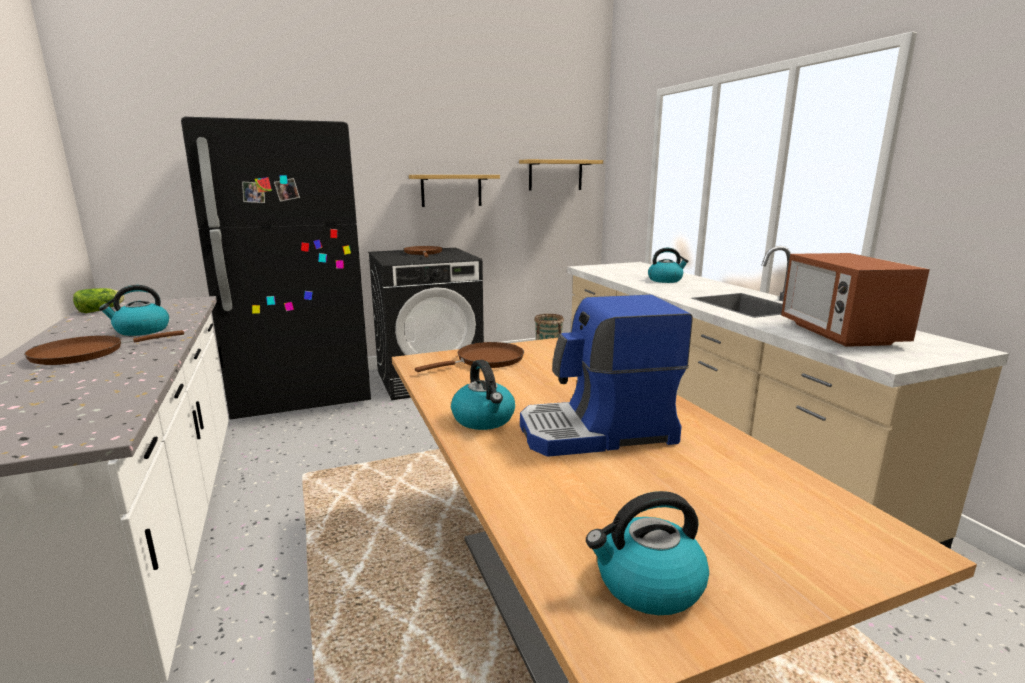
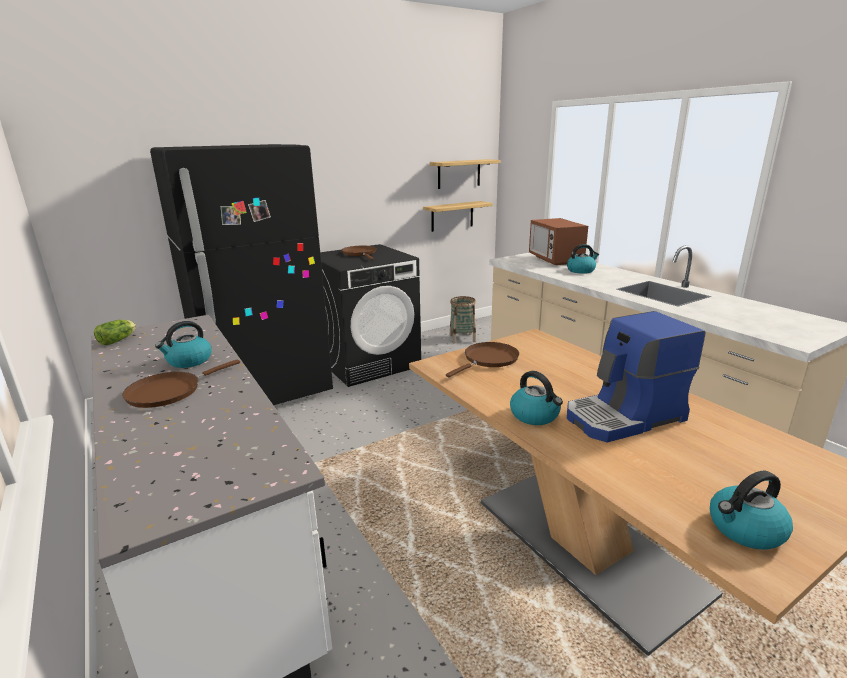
camera: 10 degrees left, 5 degrees up
(451, 190) = (374, 193): shelf -> shelf (452, 216)
(839, 334) = (748, 318): microwave -> microwave (555, 260)

